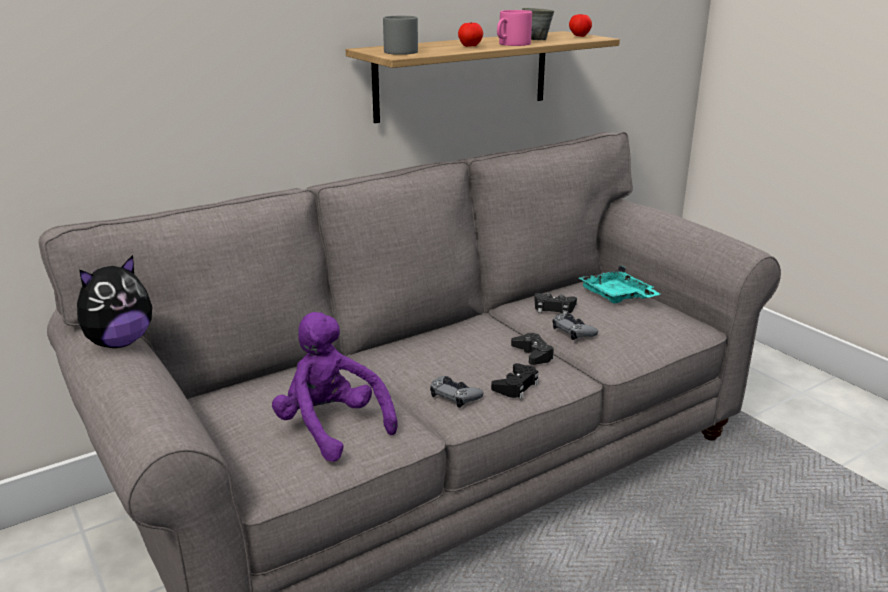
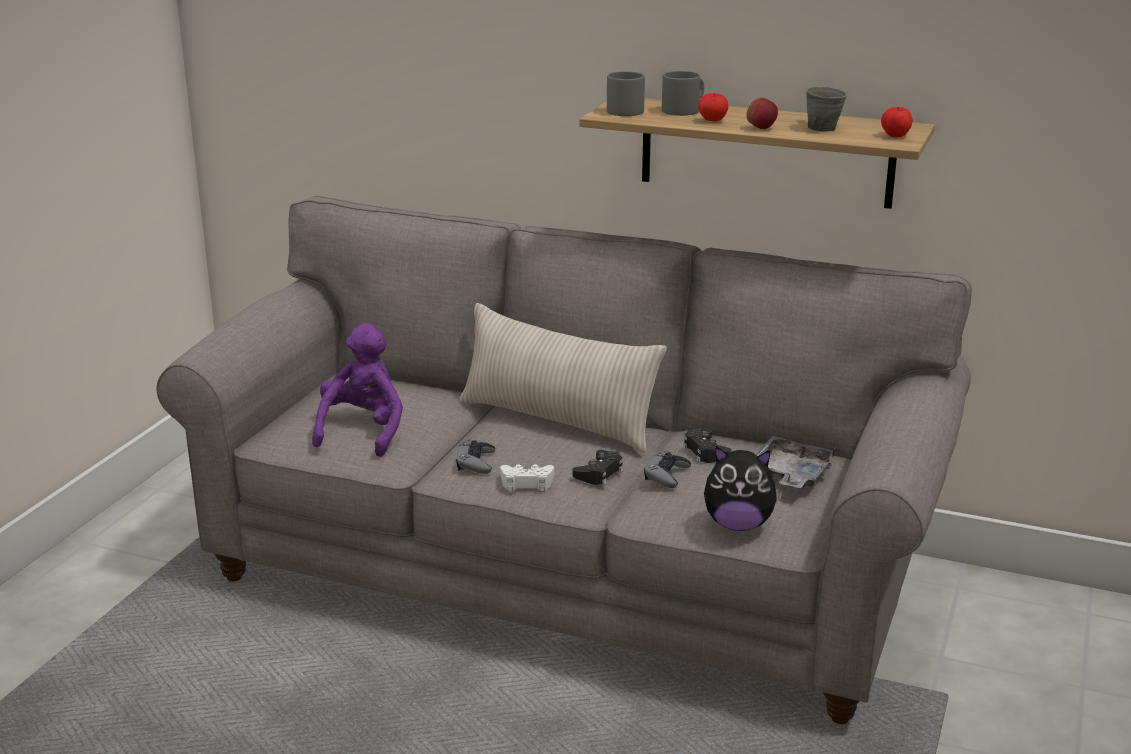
camera: 55 degrees right, 0 degrees up
(119, 343) = (291, 298): plush toy -> plush toy (738, 524)
(426, 341) = (557, 420): none -> beige pillow
(427, 46) = (684, 110): none -> grey mug
(511, 44) = (761, 128): pink mug -> apple
(516, 386) = (526, 483): black game controller -> white game controller
(617, 296) = (790, 476): turquoise tray -> grey tray

